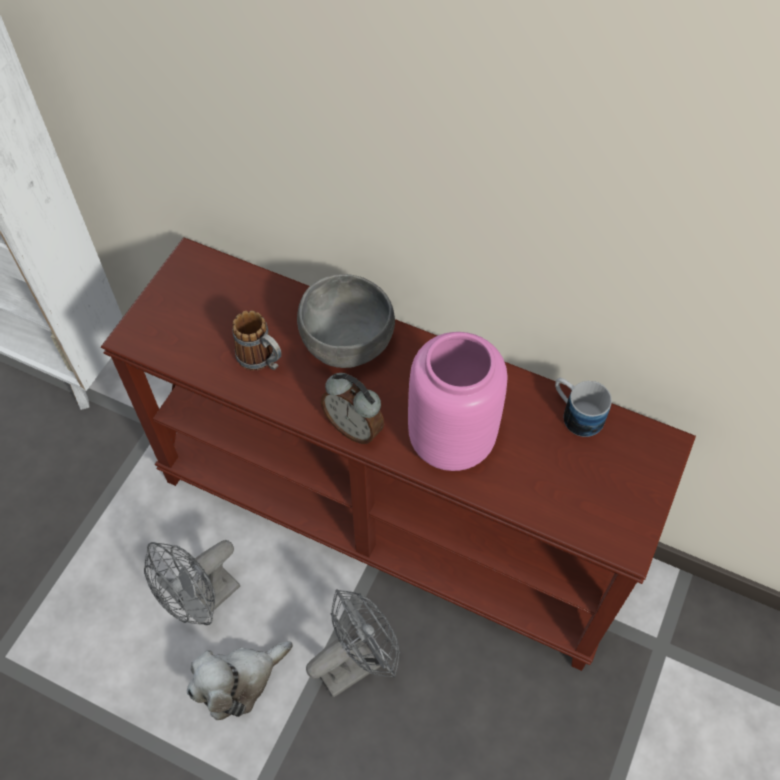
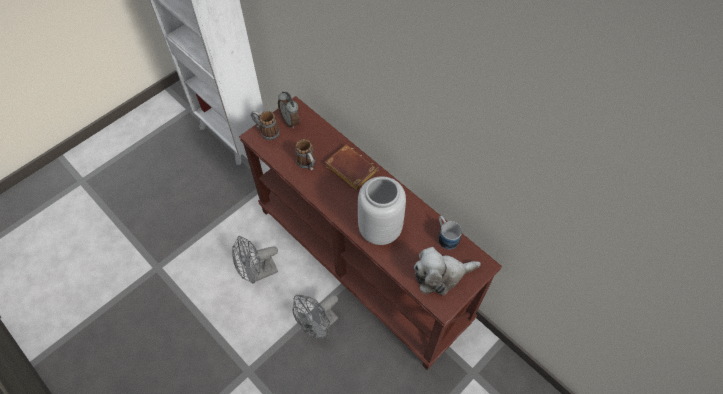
camera: 20 degrees right, 0 degrees up
(154, 321) = (266, 132): none -> mug
(239, 681) = (261, 315): plush toy -> plush toy (441, 275)
(346, 346) = (349, 170): grey bowl -> brown book
(354, 427) = (337, 209): alarm clock -> alarm clock (291, 121)
(356, 662) = (318, 326): grey fan -> grey fan turned 150 degrees clockwise
(449, 439) = (379, 229): pink vase -> grey vase

